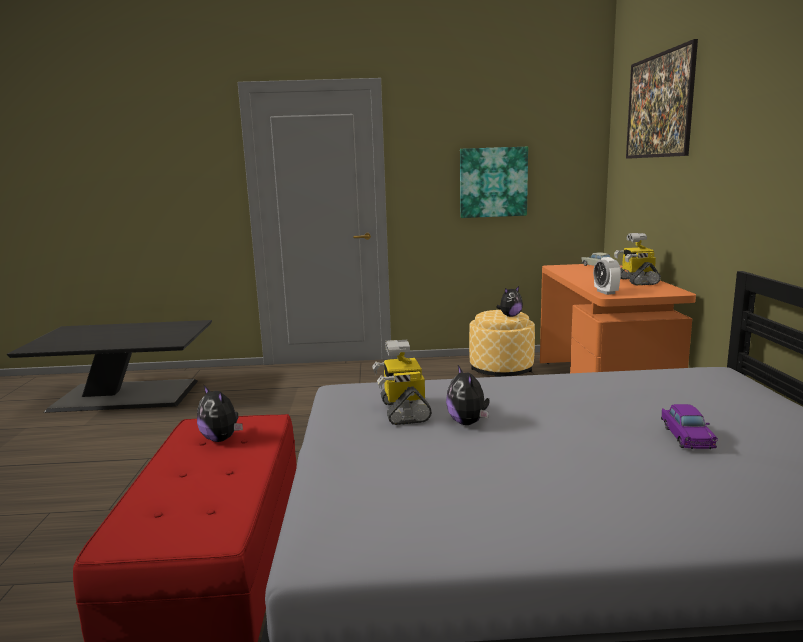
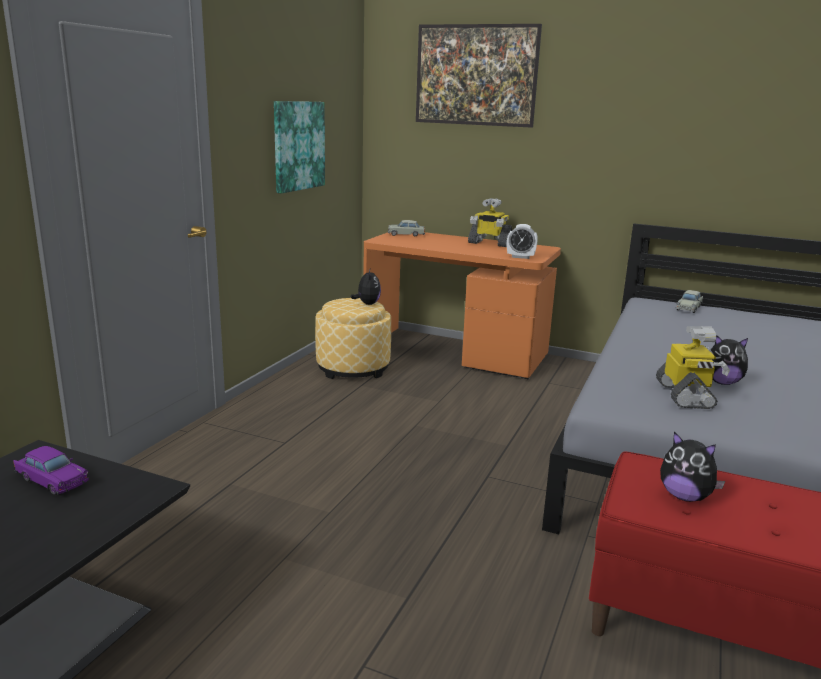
camera: 65 degrees left, 5 degrees up
(222, 439) = (685, 496): plush toy -> plush toy turned 60 degrees clockwise
(403, 411) = (685, 395): toy robot -> toy robot turned 105 degrees counterclockwise
(686, 436) = (773, 339): purple toy car -> purple toy car (52, 480)
(737, 389) = (689, 308): none -> beige toy car

